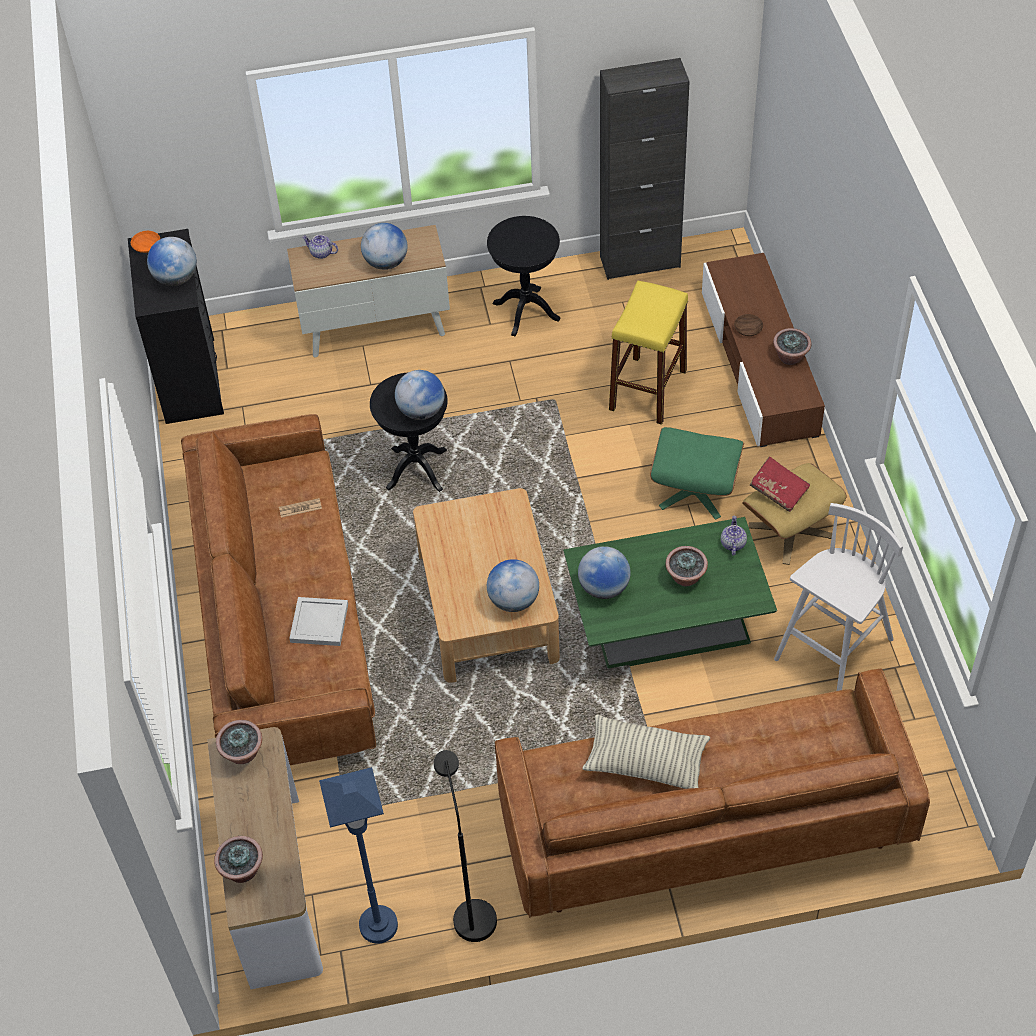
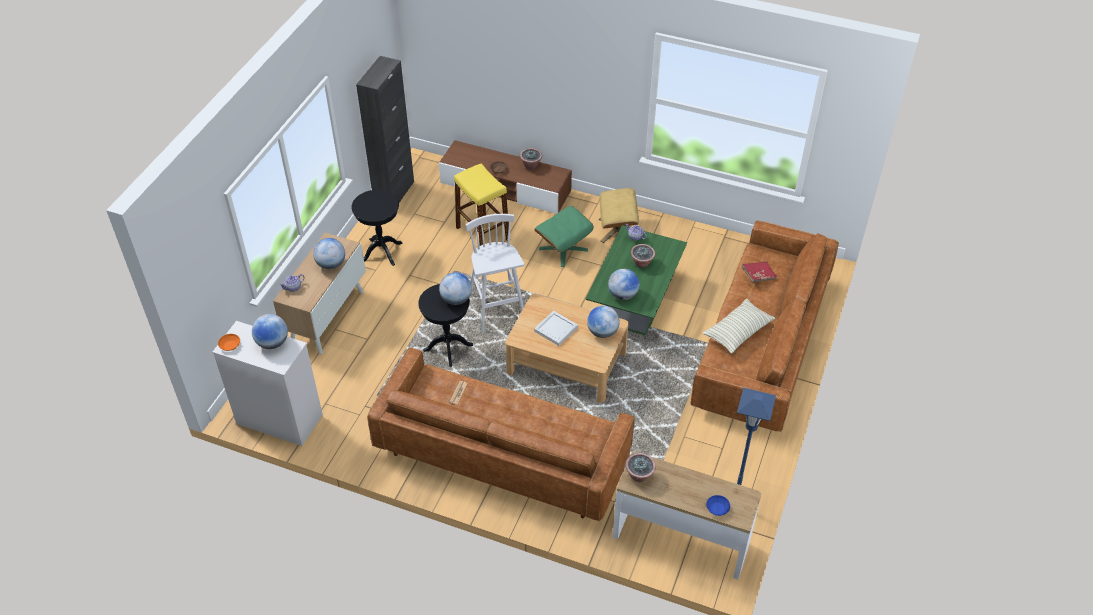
camera: 60 degrees left, 5 degrees down
(190, 380) = (278, 419): black dresser -> white dresser
(242, 871) = (717, 509): potted plant -> blue bowl
(318, 622) = (547, 420): white tray -> white tray (555, 329)
(471, 910) = (751, 460): black floor lamp -> none
(778, 490) = (613, 207): red book -> red book (758, 275)
(832, 651) = (699, 252): white stool -> white stool (497, 307)

